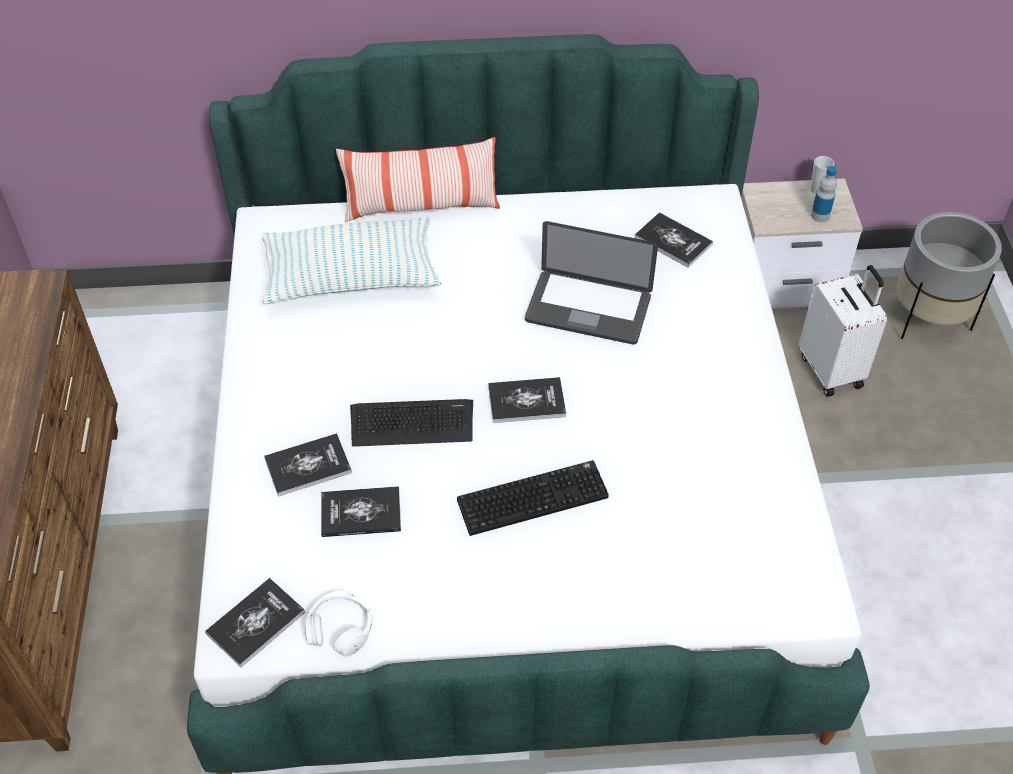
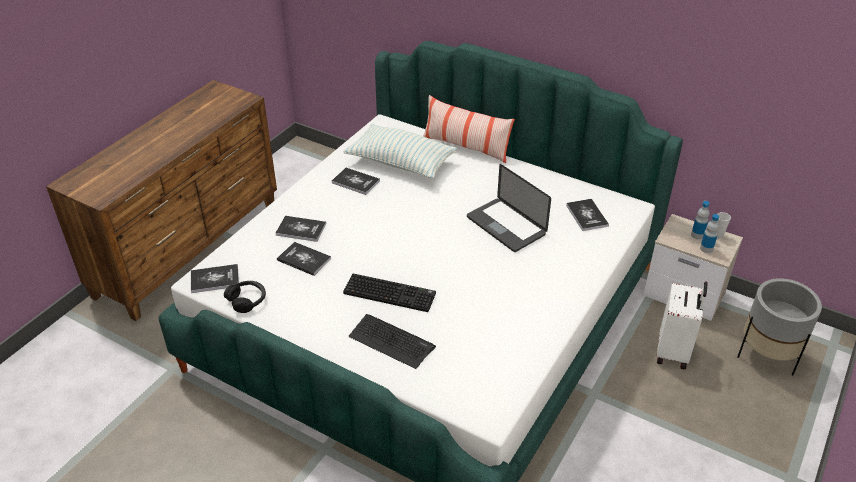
camera: 35 degrees right, 10 degrees down
(340, 628) = (247, 300): white headphones -> black headphones
(412, 423) = (365, 234): keyboard -> keyboard (391, 341)
(526, 401) = (431, 251): book -> book (355, 182)
(794, 201) = (697, 235): none -> bottle

